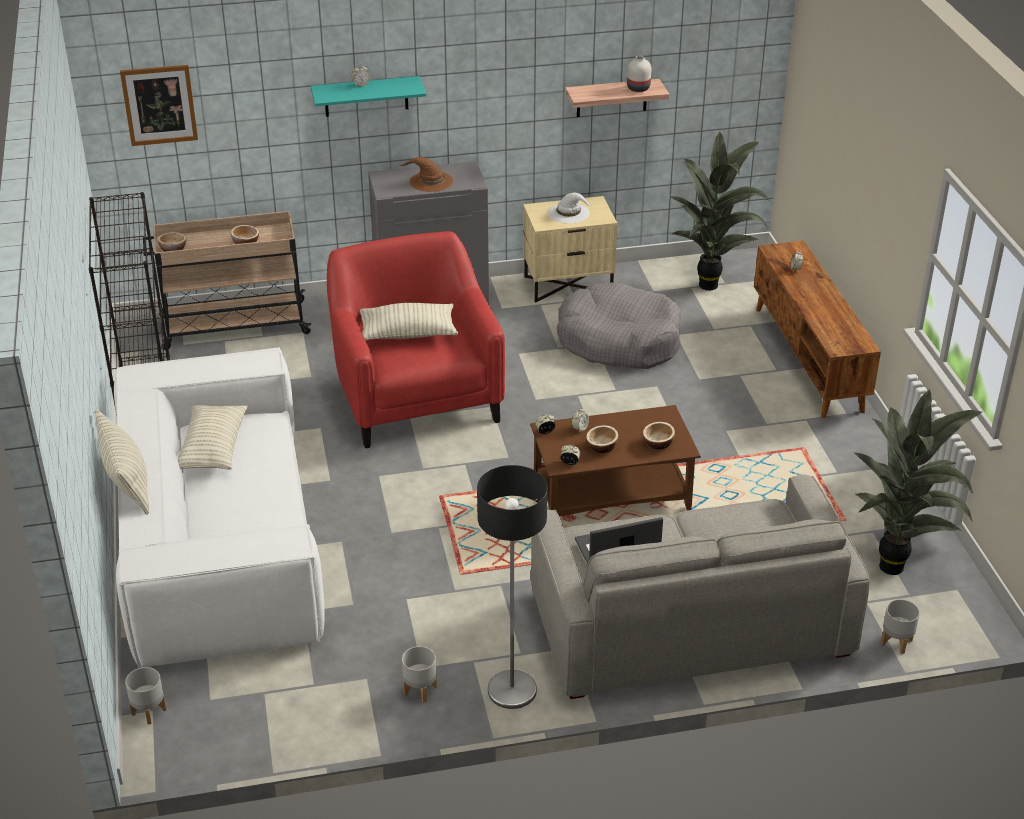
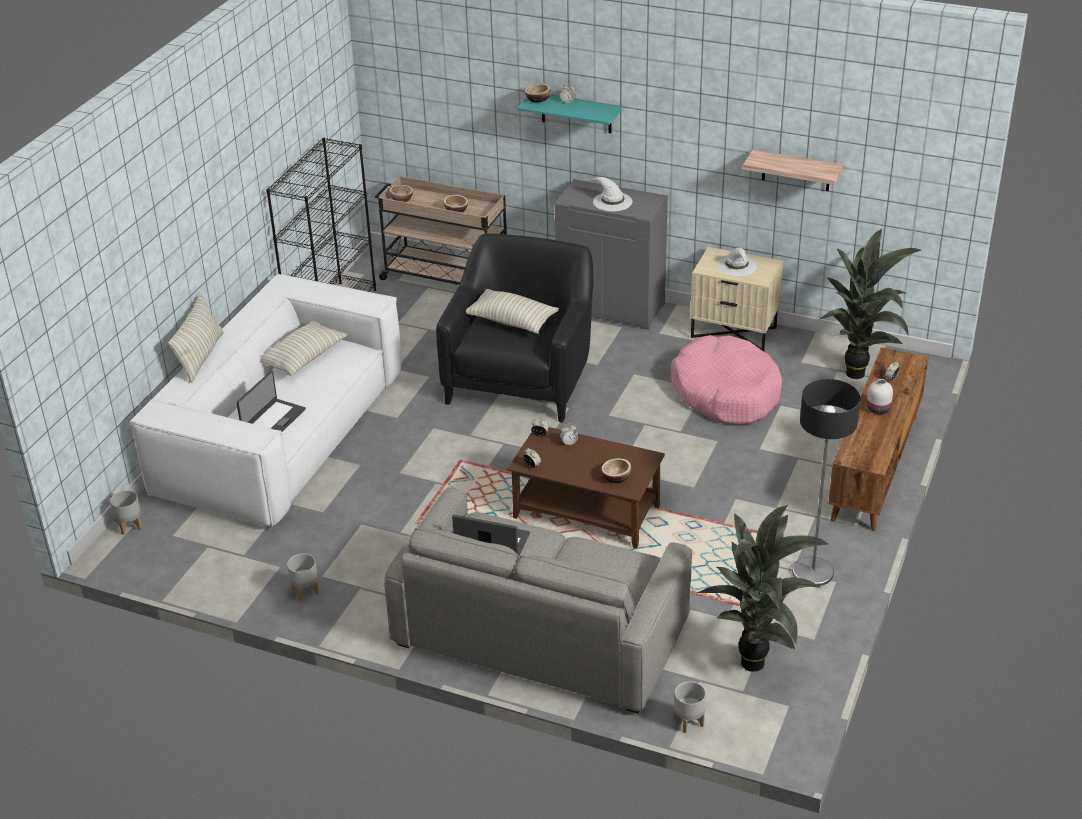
camera: 35 degrees right, 0 degrees up
(159, 105) = (413, 78): picture -> none
(251, 524) = (273, 420): none -> laptop
(415, 395) = (521, 377): red armchair -> black armchair
(430, 181) = (611, 201): brown hat -> white hat
(511, 690) = (364, 620): floor lamp -> floor lamp (812, 572)
(602, 447) = (570, 463): bowl -> bowl (538, 99)
(619, 341) = (726, 393): grey dog bed -> pink dog bed
(638, 88) = (812, 168): white vase -> white vase (877, 409)

